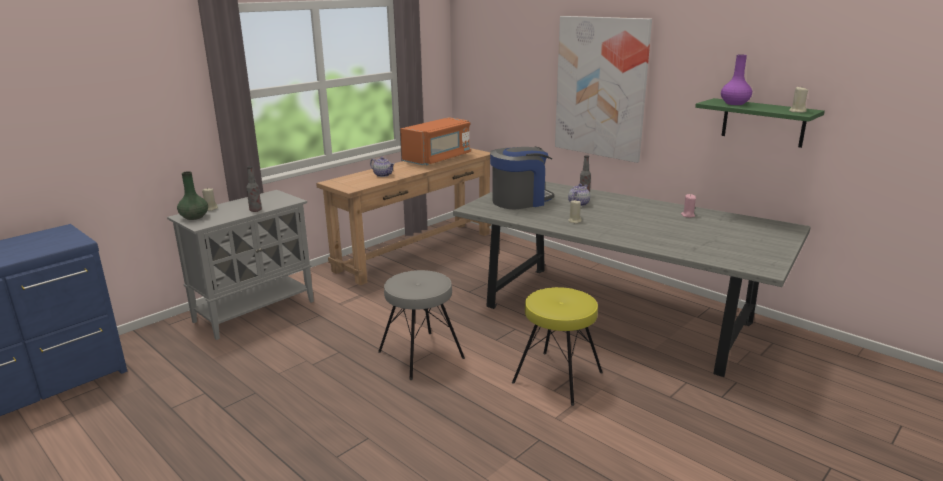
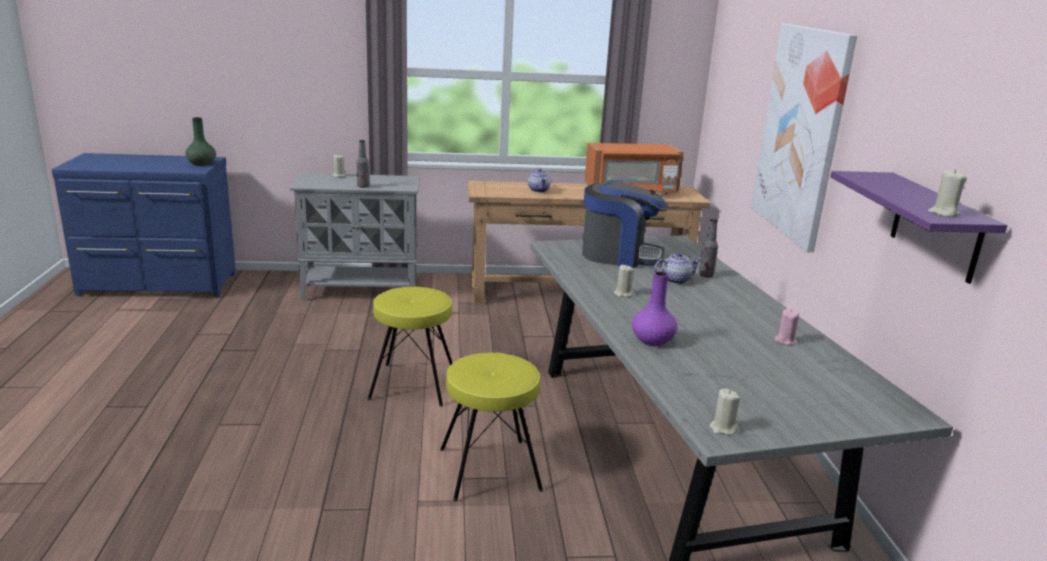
camera: 40 degrees right, 0 degrees up
(194, 217) = (314, 178): green vase -> green vase (202, 164)
(421, 354) = (413, 384): grey stool -> yellow stool
(734, 103) = (888, 184): purple vase -> purple vase (652, 341)
(761, 265) = (723, 429): none -> beige candle
(763, 122) = (936, 227): green shelf -> purple shelf

